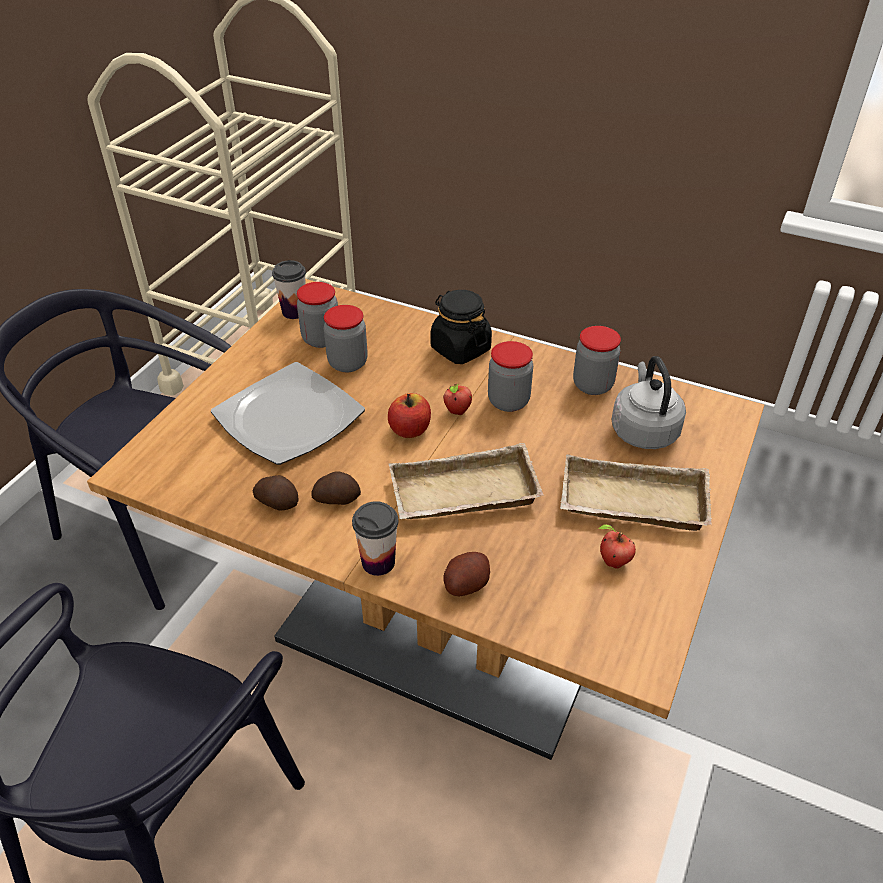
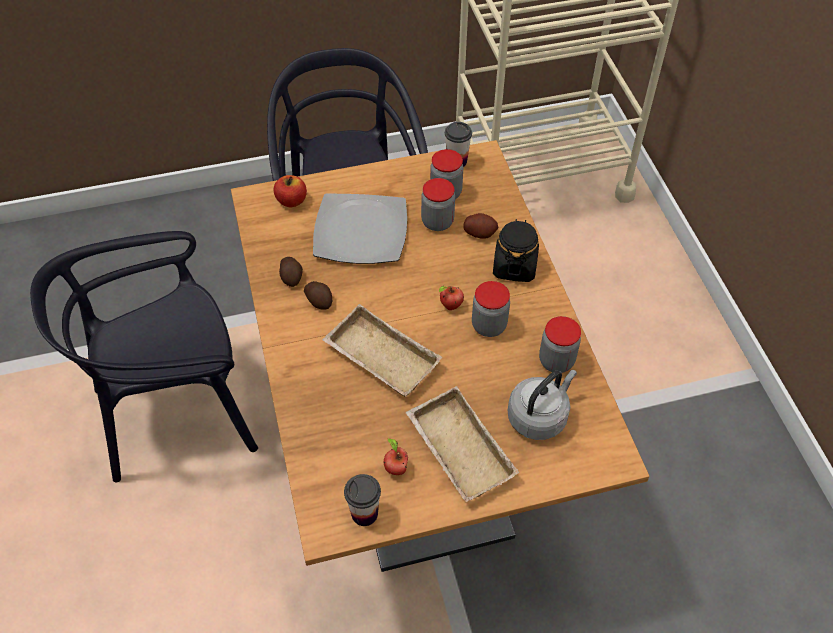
camera: 50 degrees right, 10 degrees up
(378, 562) = (289, 353): cup -> cup (364, 513)
(410, 430) = (409, 294): apple -> apple (291, 201)
(466, 584) = (311, 405): potato -> potato (480, 233)

